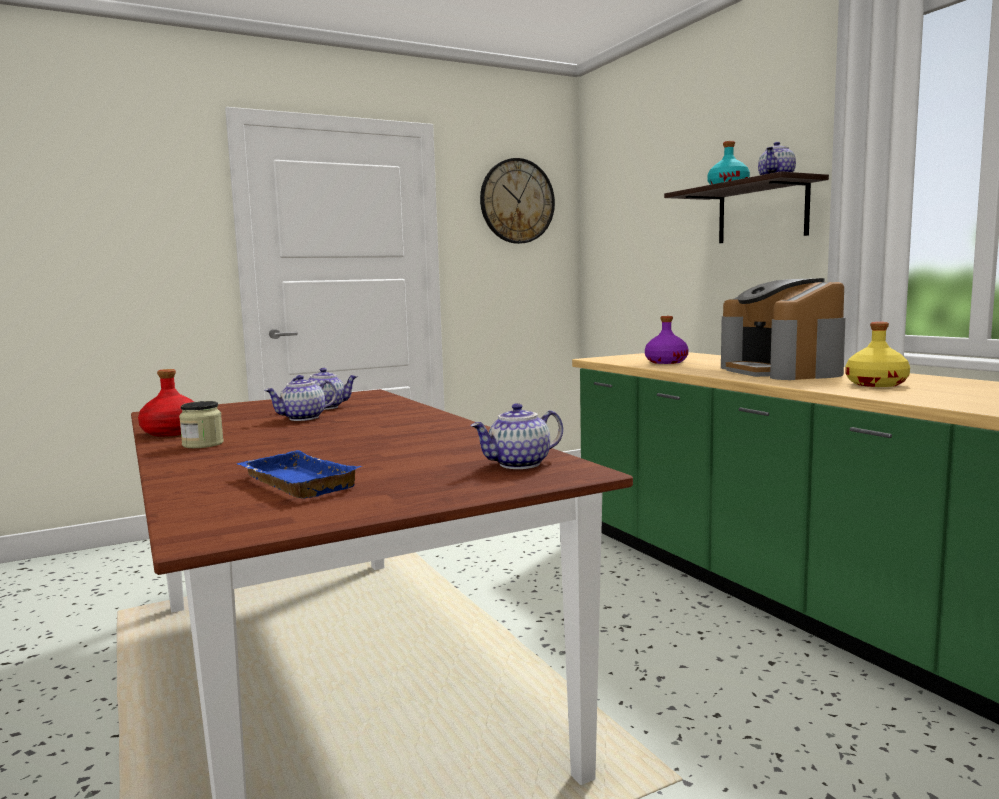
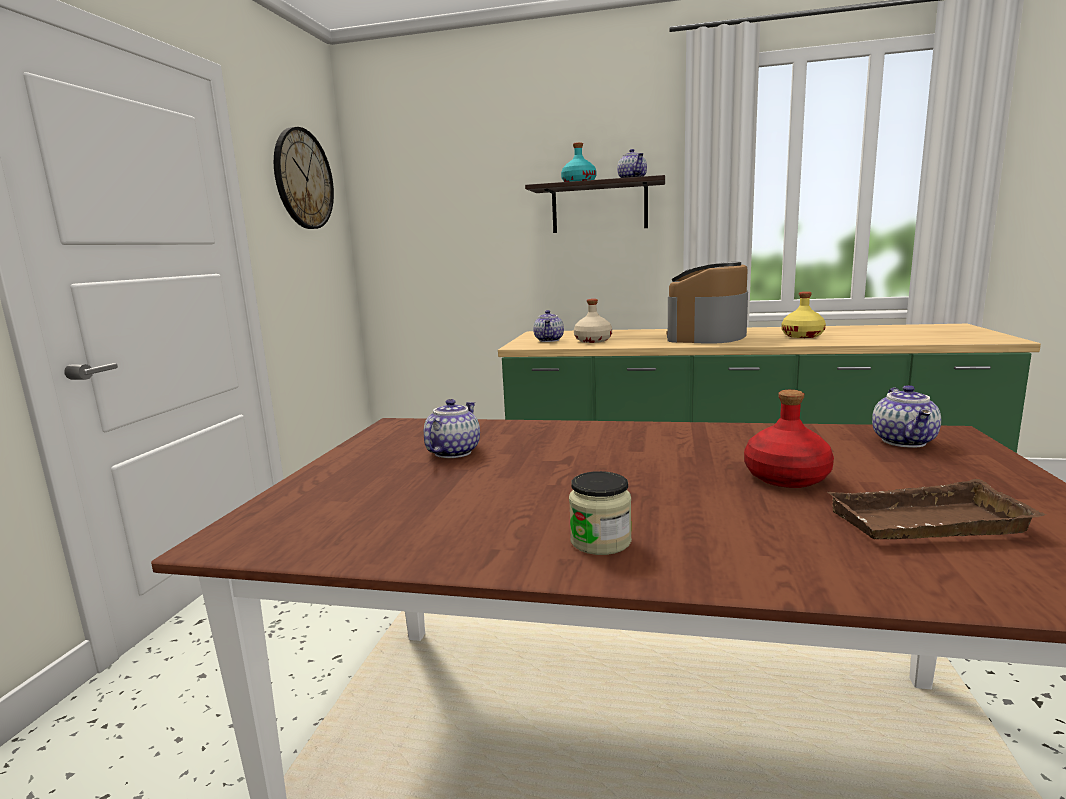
camera: 50 degrees left, 5 degrees up
(171, 432) = (454, 550): red bottle -> red bottle (786, 478)
(293, 483) = (927, 526): blue tray -> brown tray
(303, 418) = (509, 470): teapot -> teapot (549, 340)
(665, 362) = (592, 340): purple bottle -> beige bottle
(782, 371) = (707, 336): coffee machine -> coffee machine turned 90 degrees clockwise

